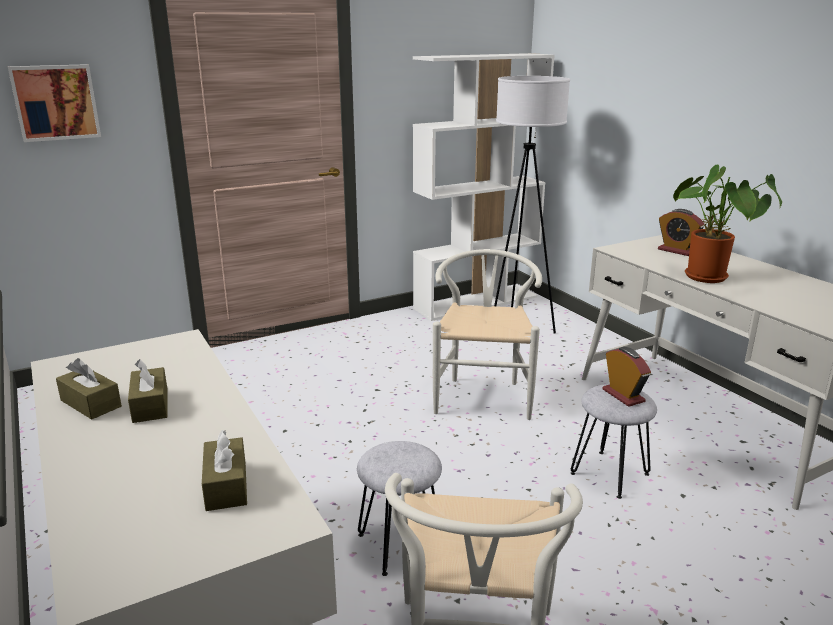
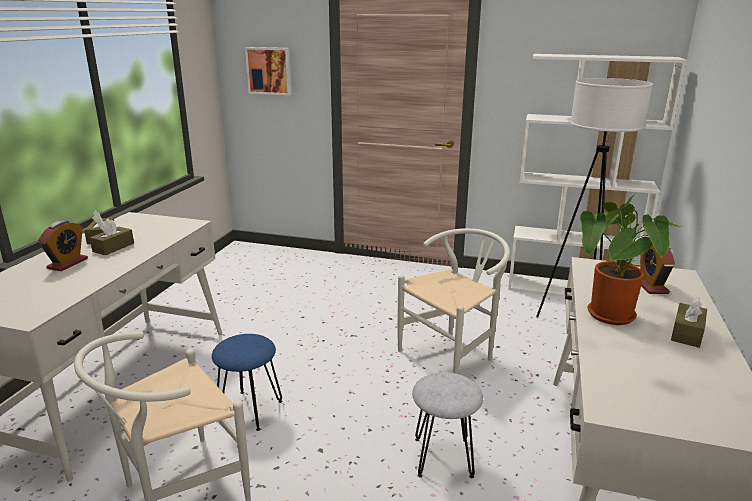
camera: 45 degrees right, 0 degrees up
(226, 486) = (52, 292): brown tissue box -> brown tissue box (687, 333)
(400, 544) = (249, 410): grey stool -> blue stool
(623, 395) = (452, 388): alarm clock -> alarm clock (67, 263)

